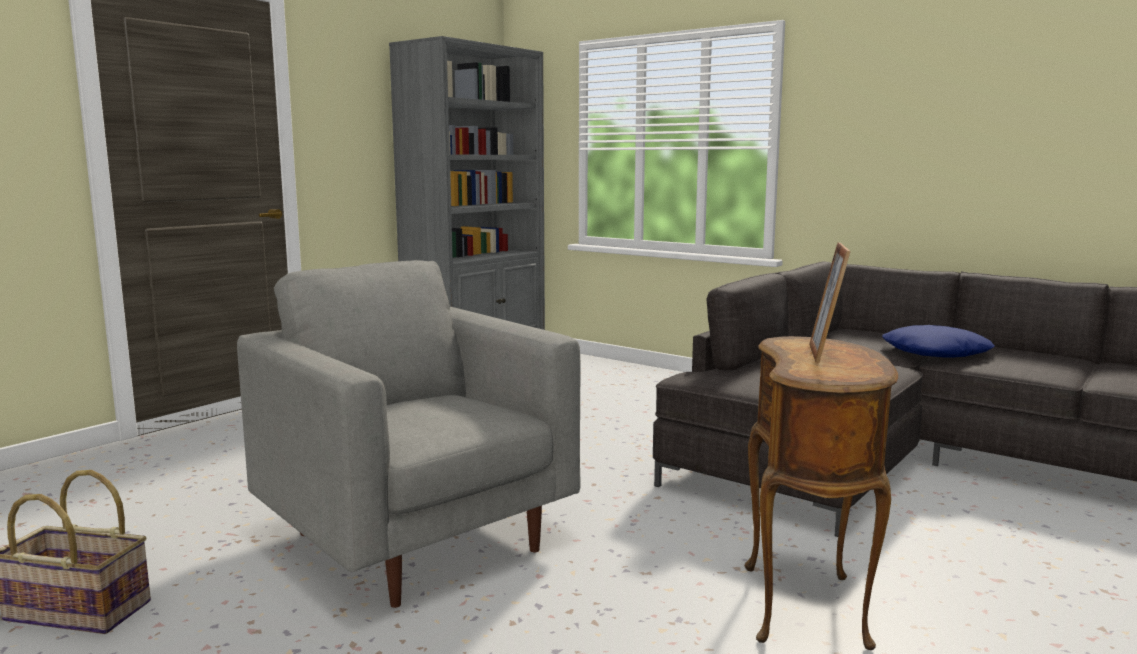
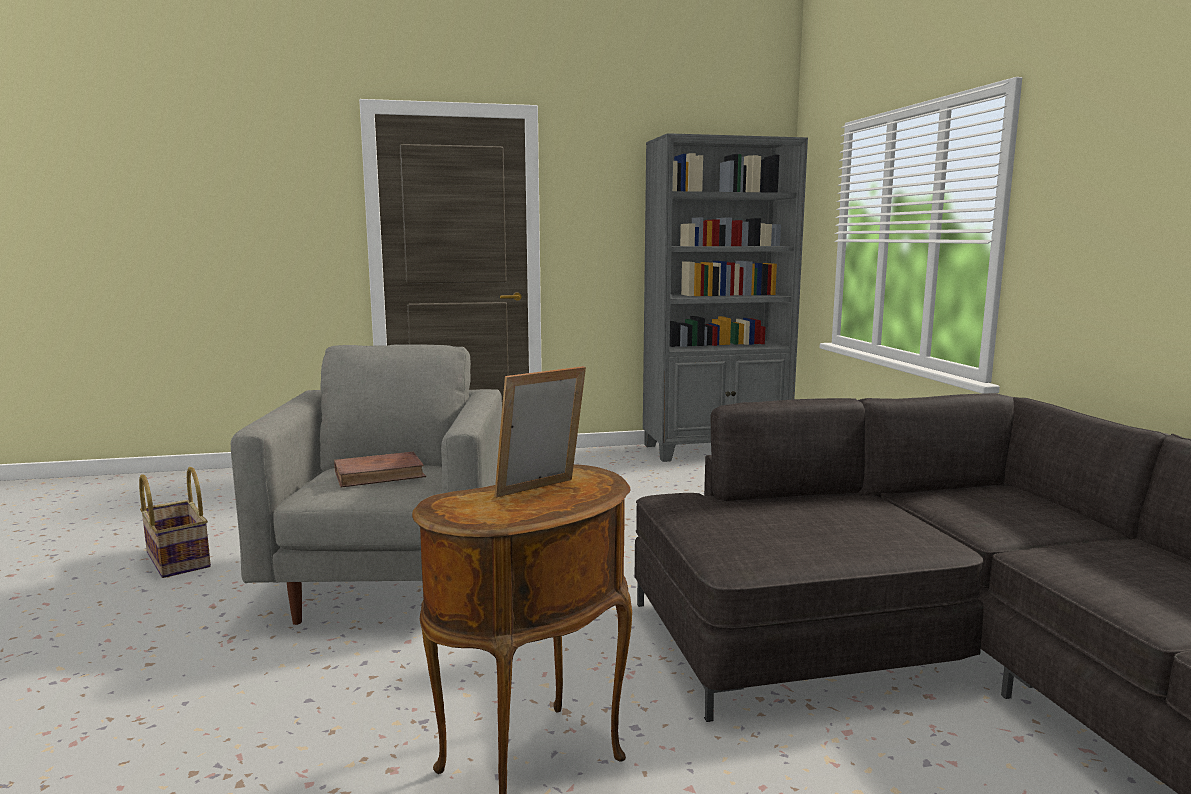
camera: 40 degrees right, 0 degrees up
(436, 410) = (379, 474): none -> brown book
(935, 352) = (1052, 541): blue pillow -> none

